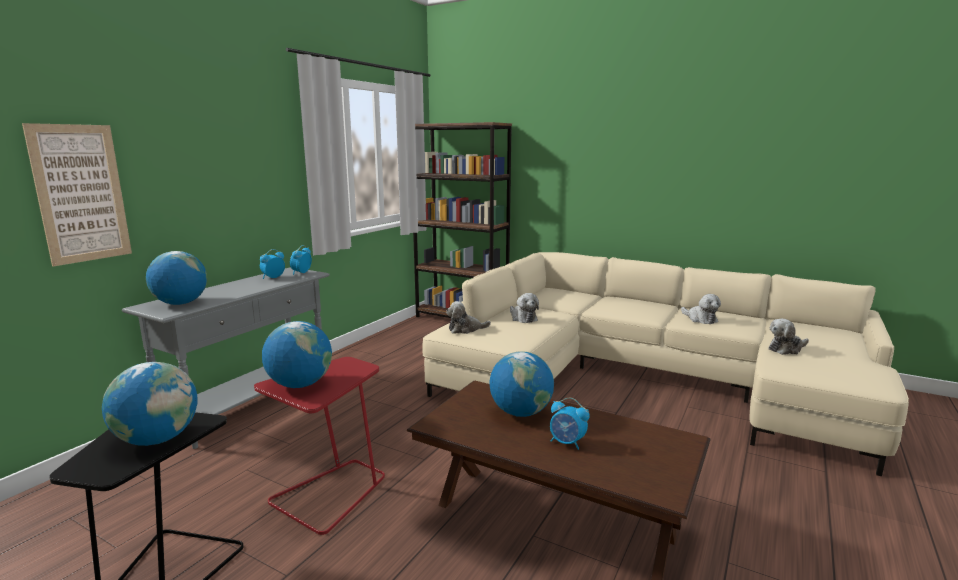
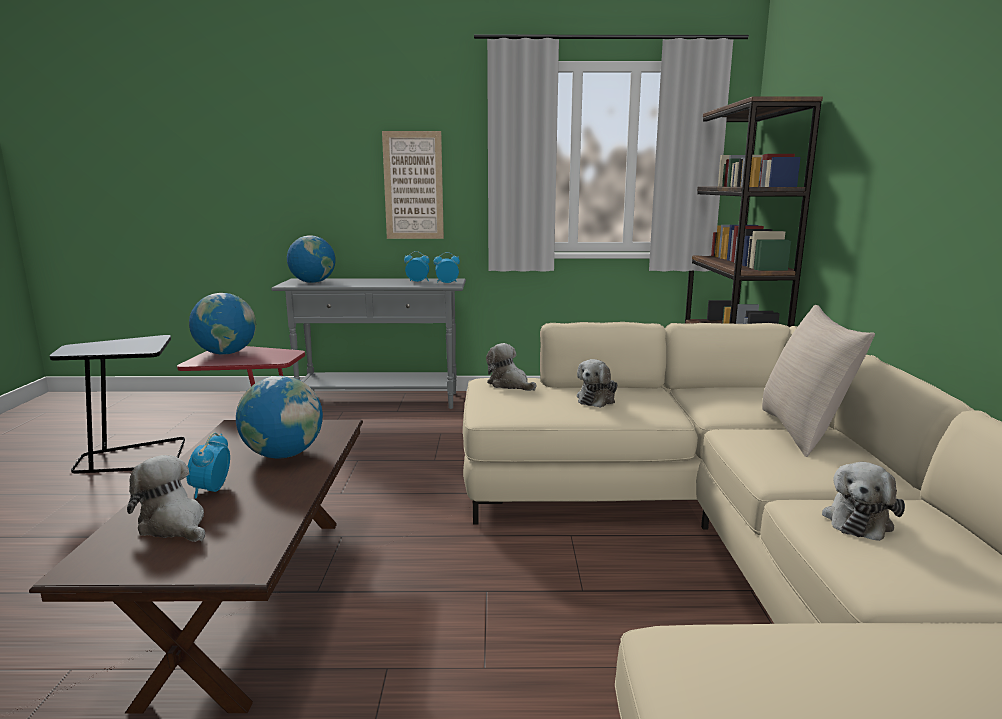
camera: 60 degrees right, 0 degrees up
(81, 194) = (272, 182): picture -> picture (413, 186)
(158, 439) = (115, 348): globe -> none
(610, 300) = (803, 432): none -> beige pillow
(786, 349) = (848, 655): plush toy -> plush toy (174, 525)

